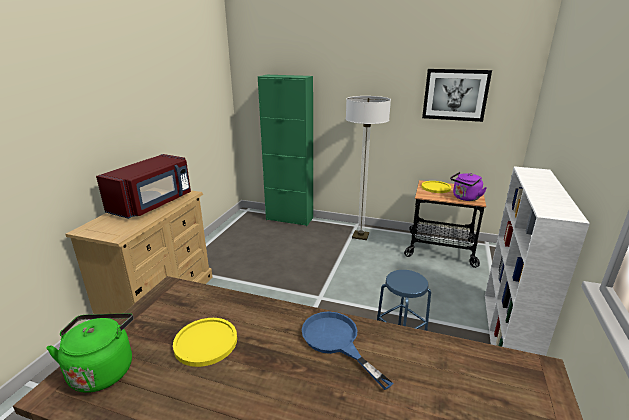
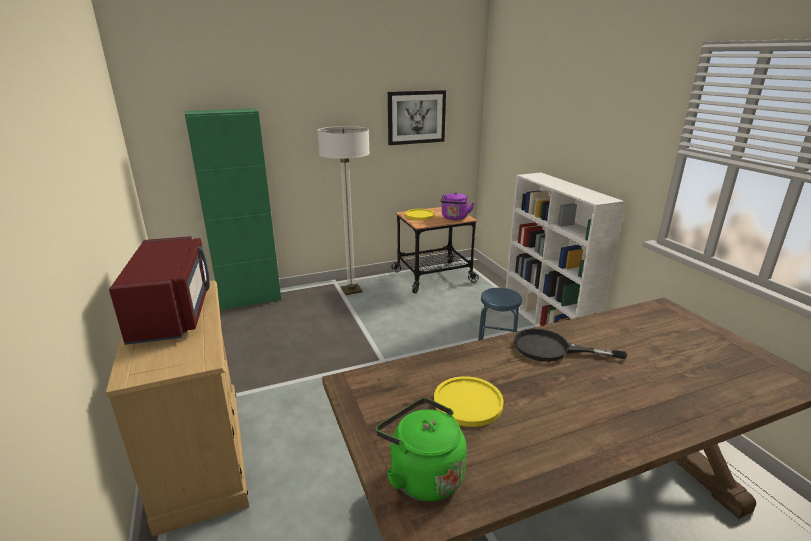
camera: 40 degrees left, 0 degrees up
(336, 341) = (552, 349): blue frying pan -> black frying pan

